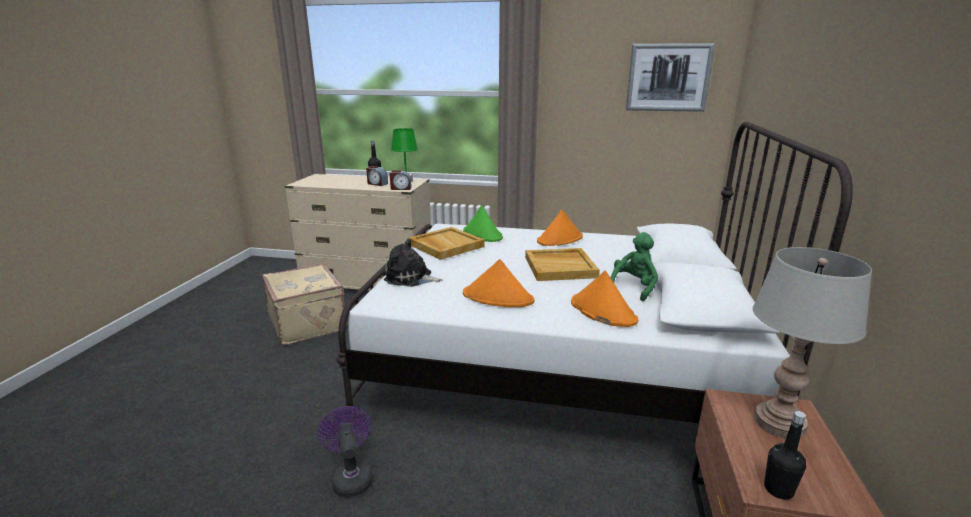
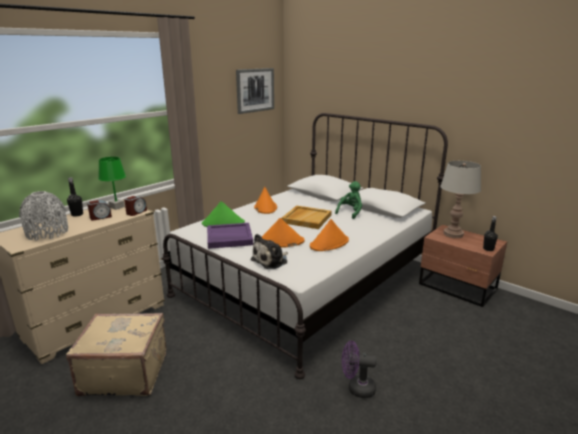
camera: 60 degrees left, 0 degrees up
(330, 182) = (47, 233): none -> grey vase
(445, 245) = (229, 238): beige tray -> purple tray
(602, 311) = (369, 226): orange hat -> orange hat (280, 242)
(633, 287) = (350, 212): green plush toy -> green plush toy turned 60 degrees clockwise

